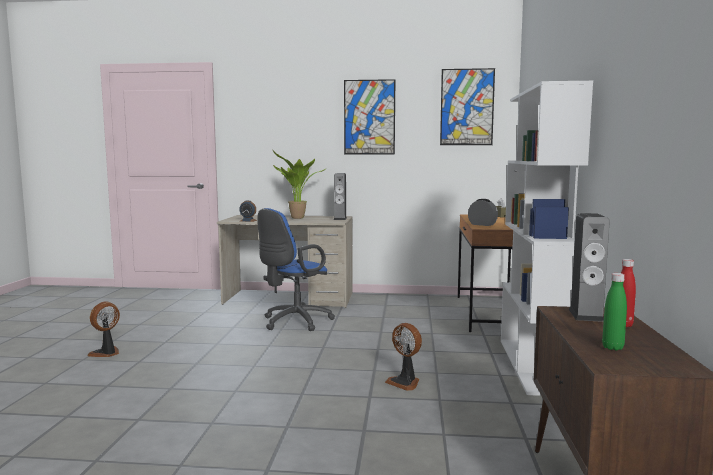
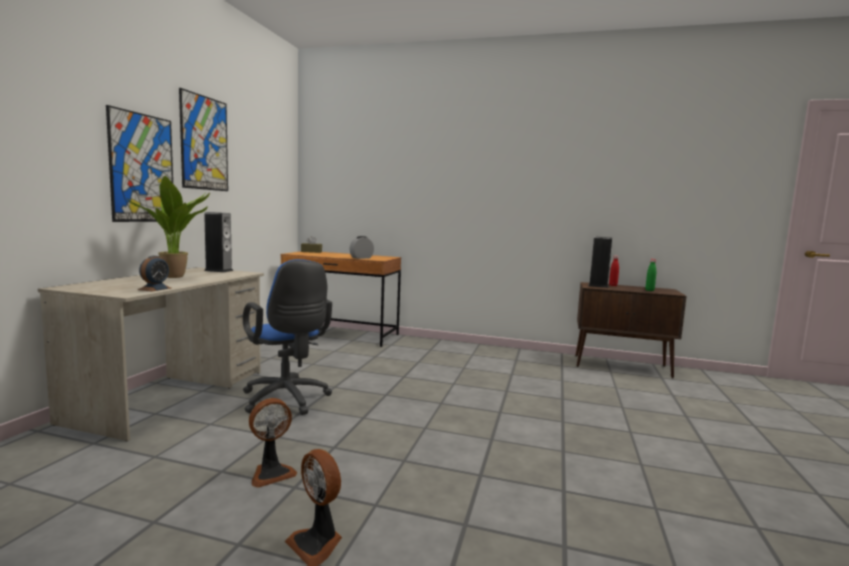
camera: 80 degrees left, 0 degrees up
(405, 382) = (481, 378): fan -> fan (271, 473)
(467, 107) = (273, 148): picture -> picture (142, 168)
(533, 365) = (458, 345): white bookcase -> none

